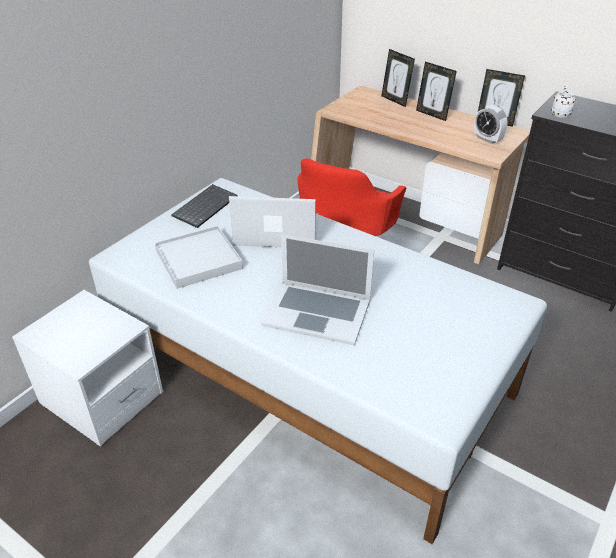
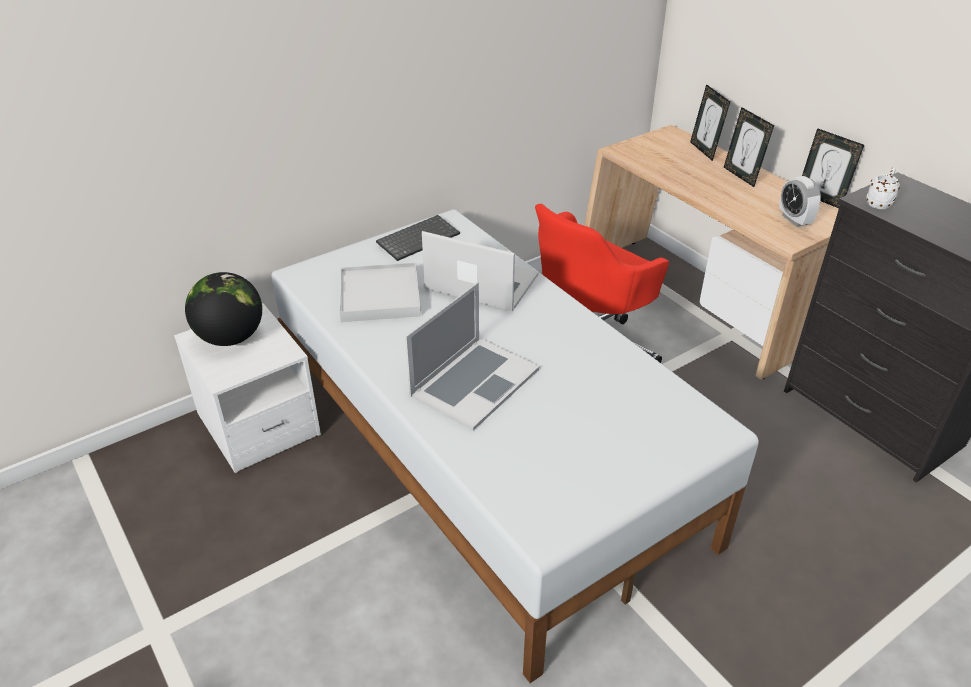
camera: 20 degrees right, 0 degrees up
(69, 326) = (231, 338): none -> globe
(317, 312) = (474, 382): laptop -> laptop turned 90 degrees counterclockwise

